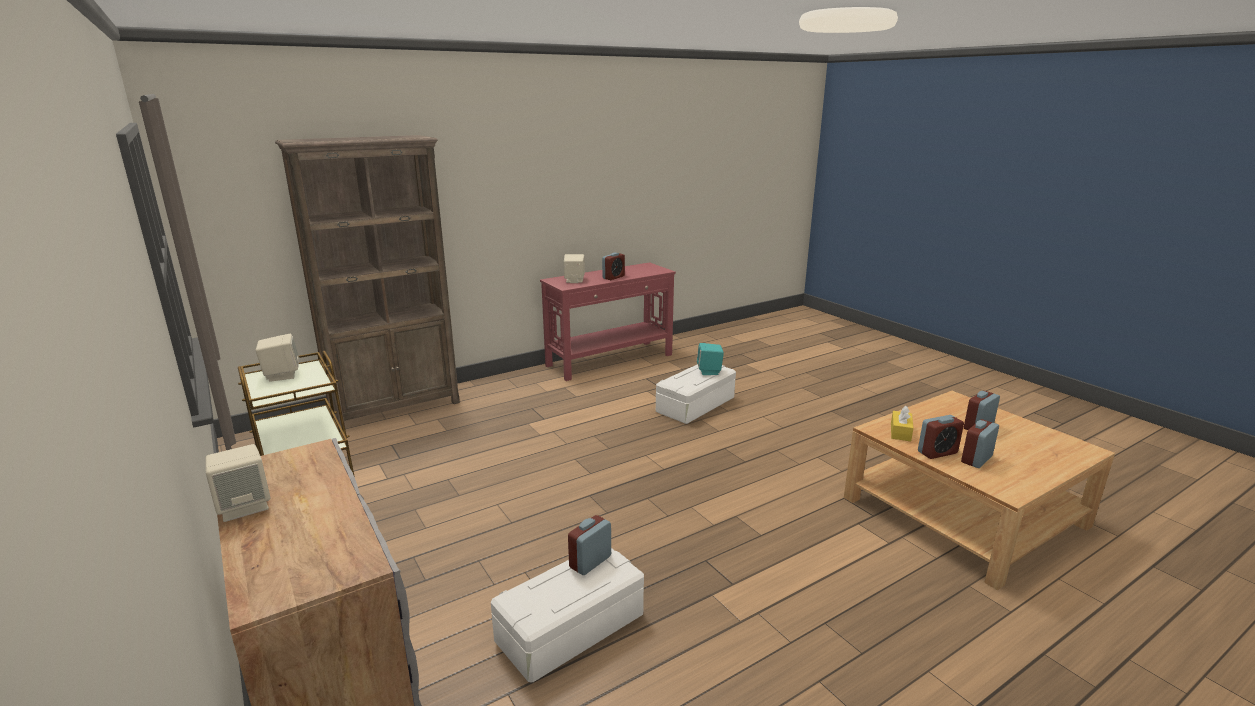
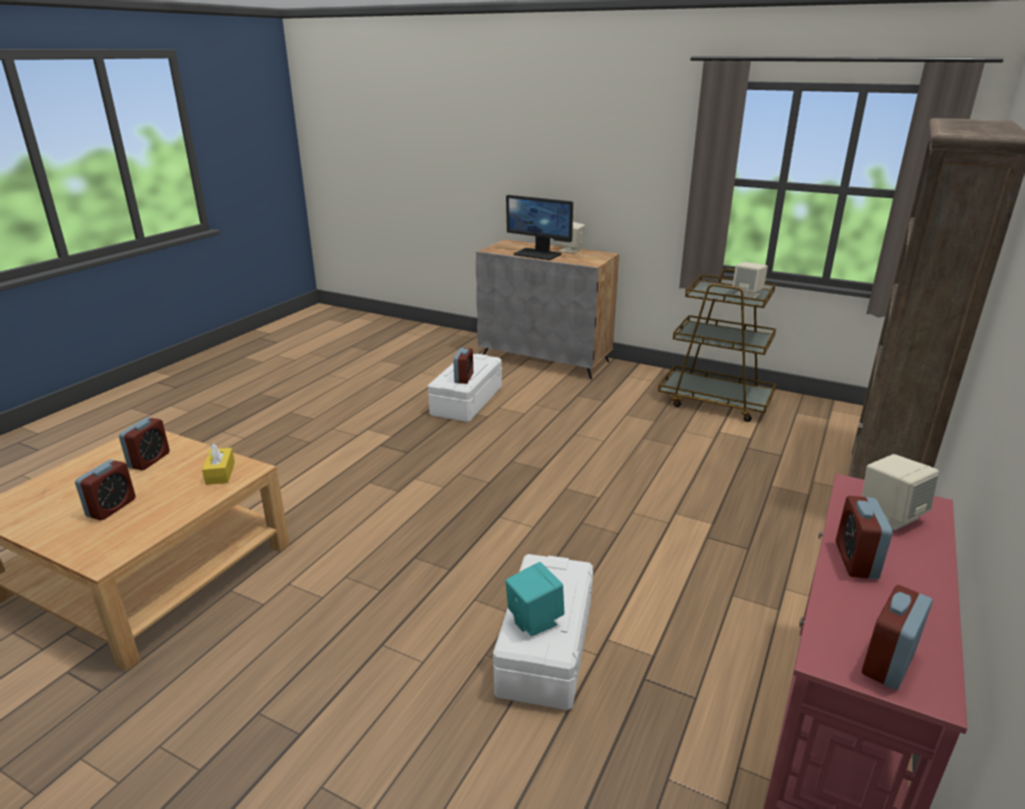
camera: 150 degrees right, 5 degrees up
(322, 509) = (538, 254): none -> monitor
(937, 452) = (189, 458): alarm clock -> alarm clock (888, 662)

